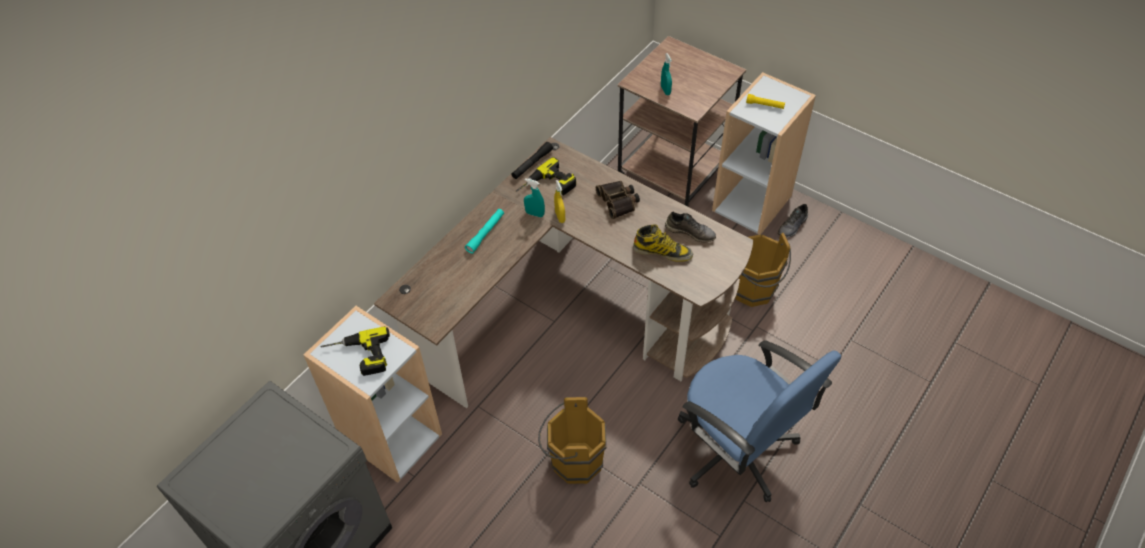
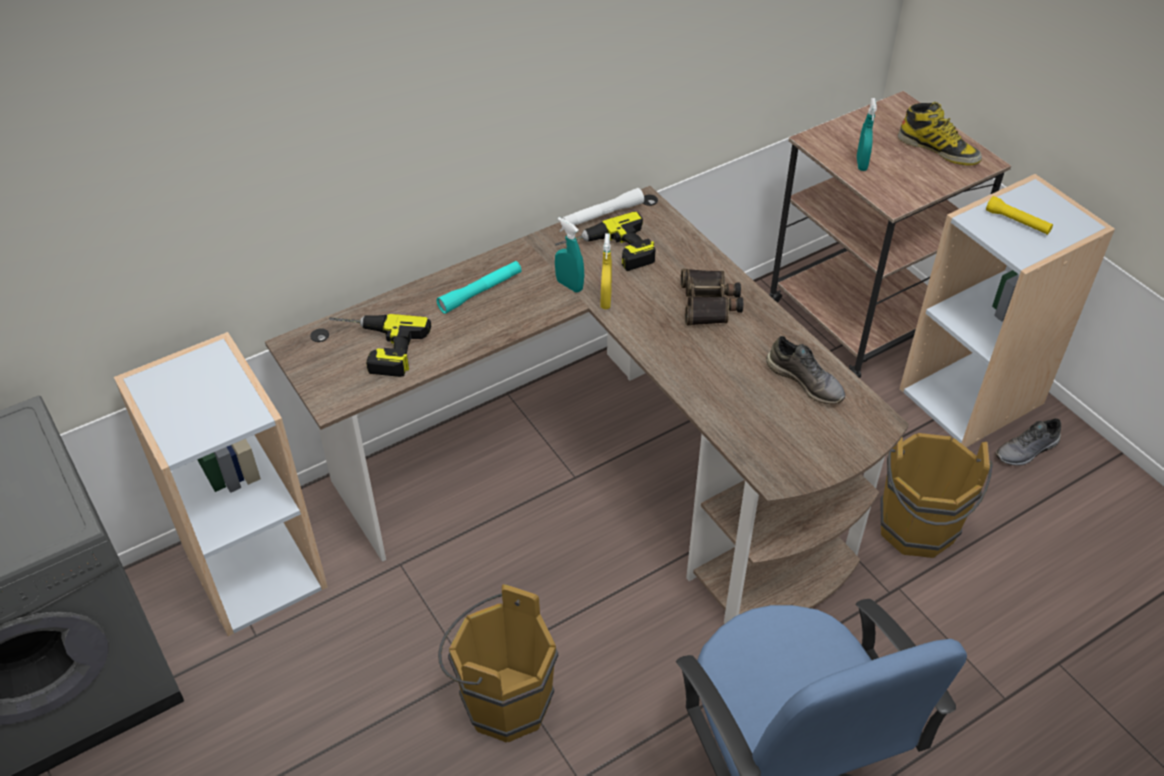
camera: 20 degrees right, 5 degrees down
(358, 357) = (186, 404): power drill -> power drill (374, 348)
(532, 164) = (602, 215): black flashlight -> white flashlight
(662, 251) = (744, 397): boot -> boot (938, 149)

